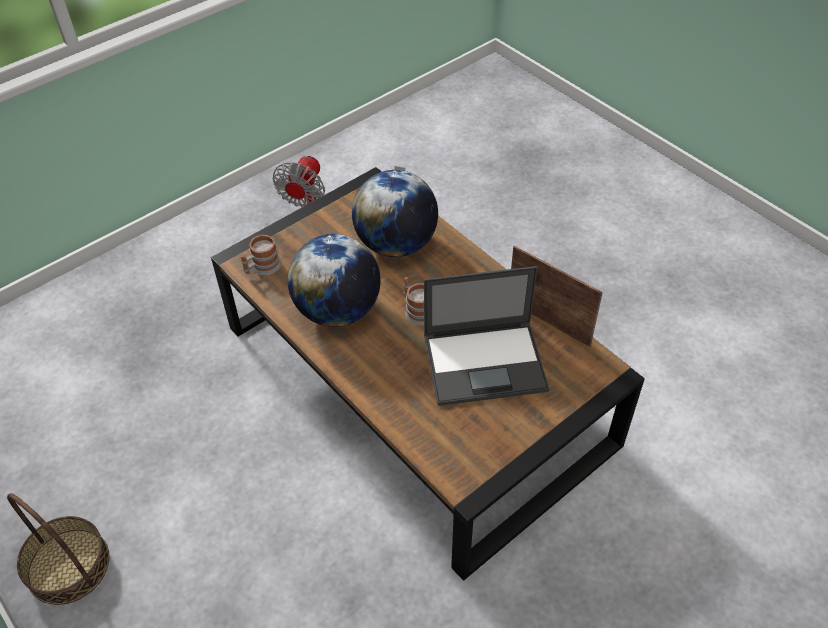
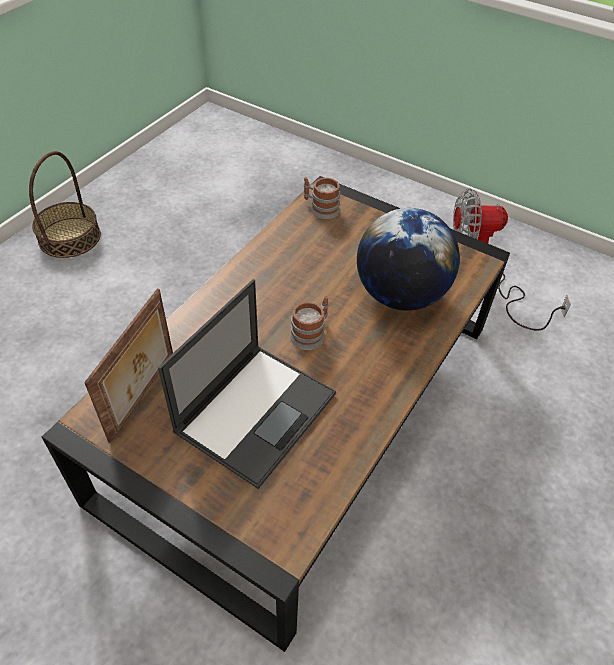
camera: 70 degrees right, 0 degrees up
(337, 310) = (287, 272): globe -> none
(486, 362) = (257, 411): laptop -> laptop turned 120 degrees counterclockwise
(549, 321) = (343, 465): picture frame -> picture frame (144, 395)

